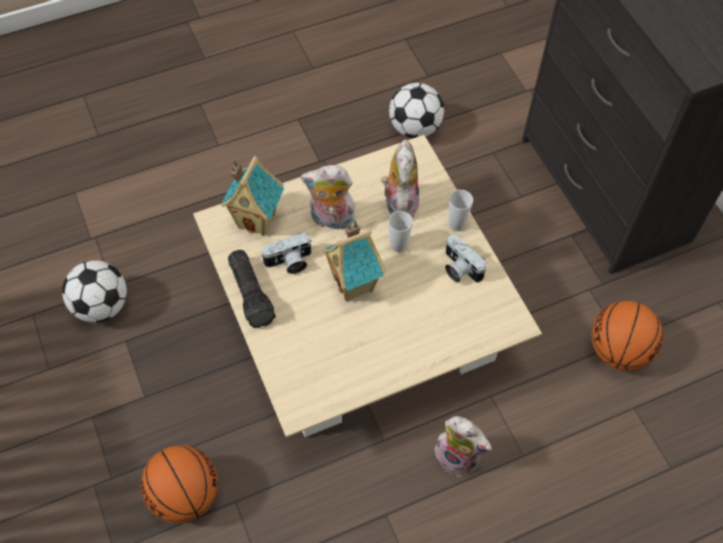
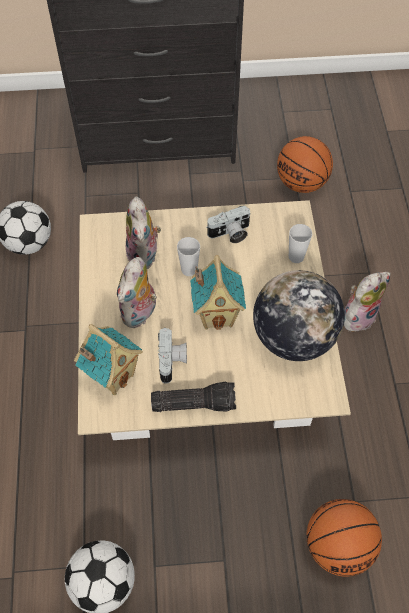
camera: 70 degrees left, 0 degrees up
(355, 360) = (293, 337): none -> globe
(399, 202) = (145, 255): plush toy -> plush toy turned 120 degrees counterclockwise
(456, 224) = (185, 221): cup -> cup (296, 257)

